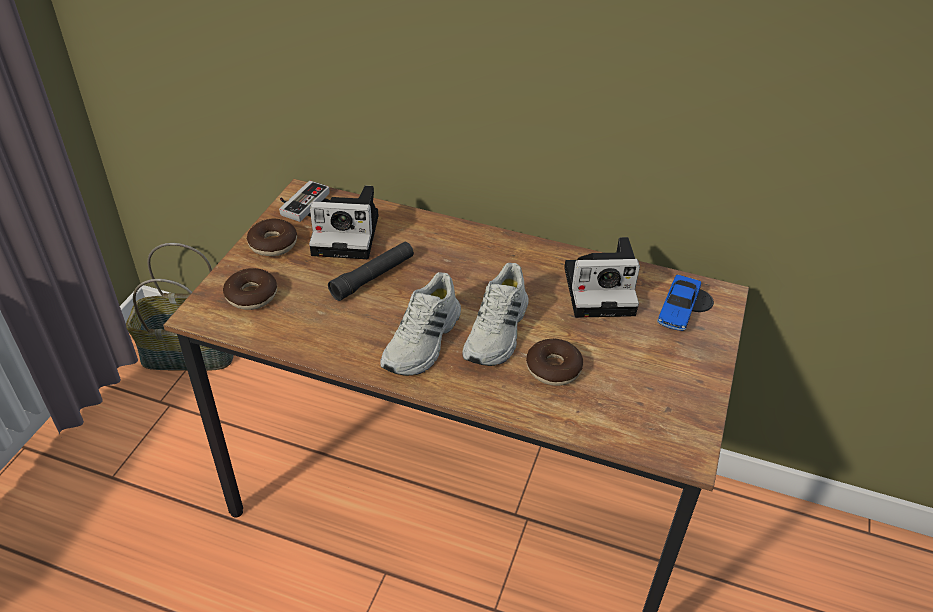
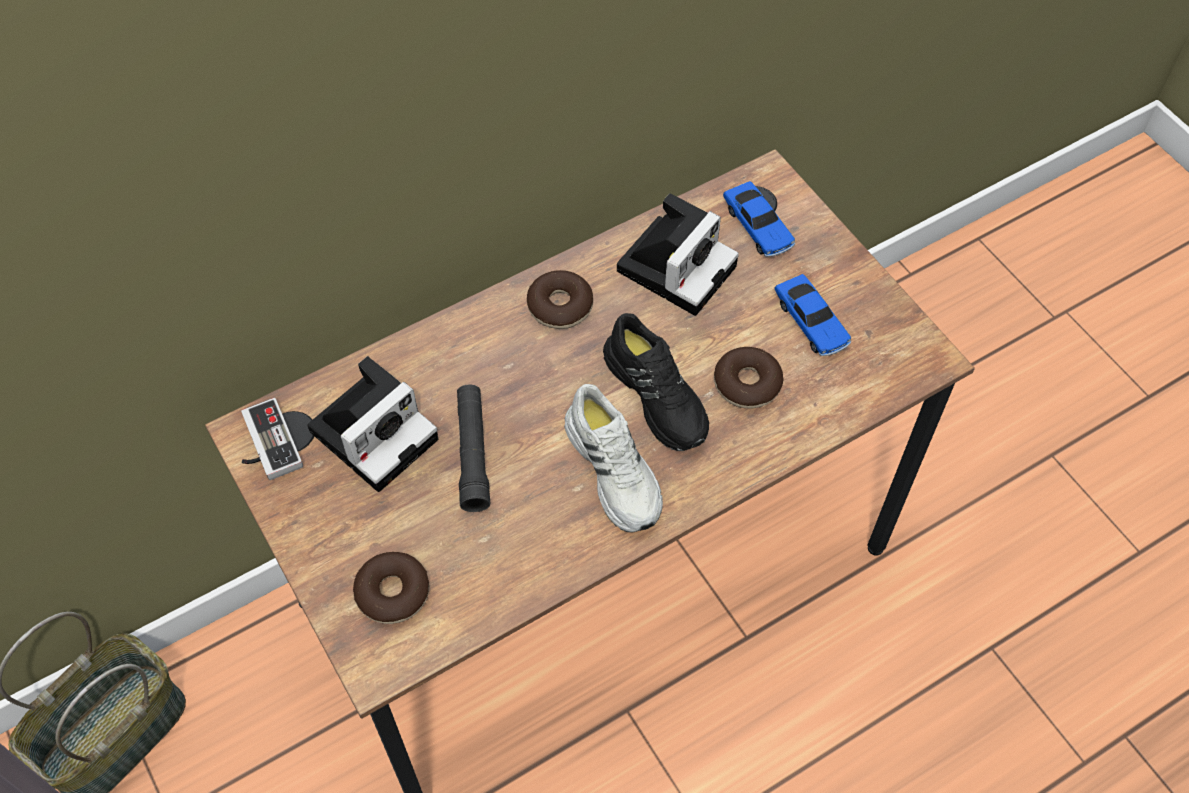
camera: 50 degrees left, 15 degrees up
(273, 244) = (317, 519): donut -> donut (560, 306)
(498, 331) = (658, 394): white shoe -> black shoe
(638, 374) = (811, 322): none -> toy car

